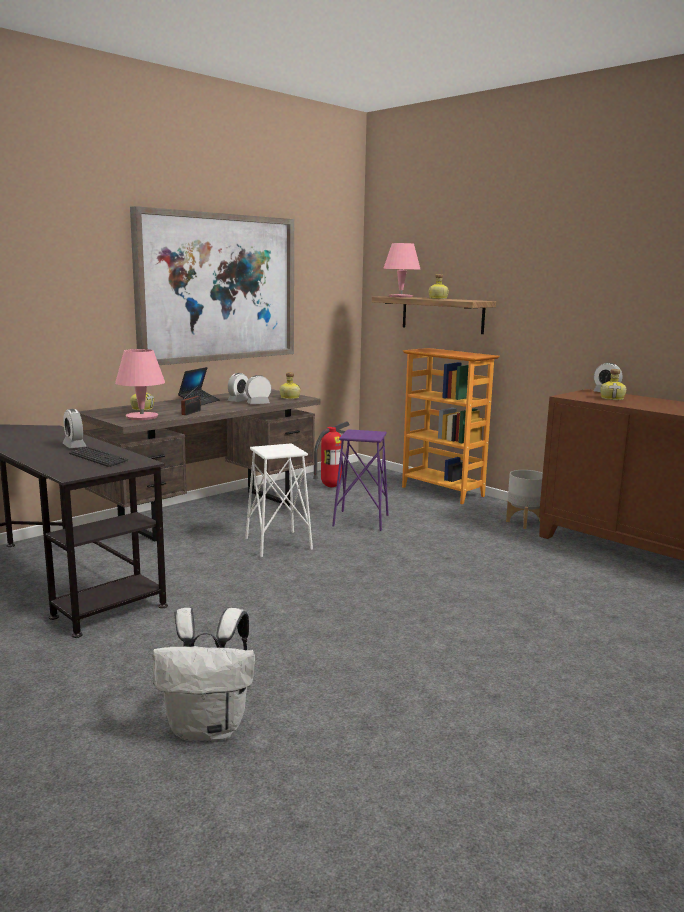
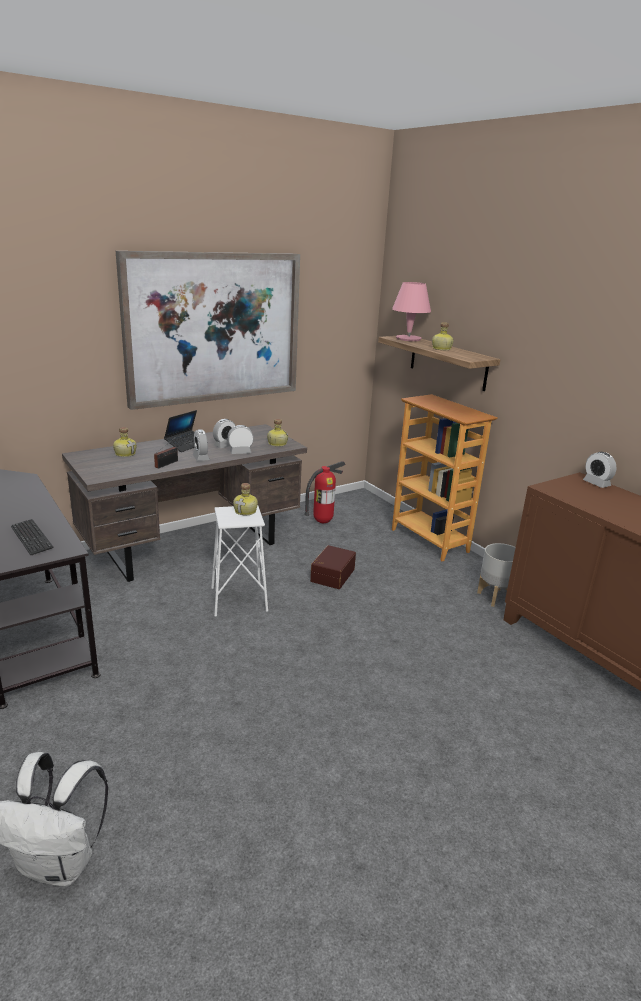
camera: 10 degrees right, 10 degrees up
(74, 446) = (25, 512): alarm clock -> alarm clock (201, 458)
(141, 417) = (115, 468): pink table lamp -> none
(361, 521) = (331, 575): purple stool -> brown storage box
(612, 398) = (597, 497): bottle -> bottle (246, 511)

